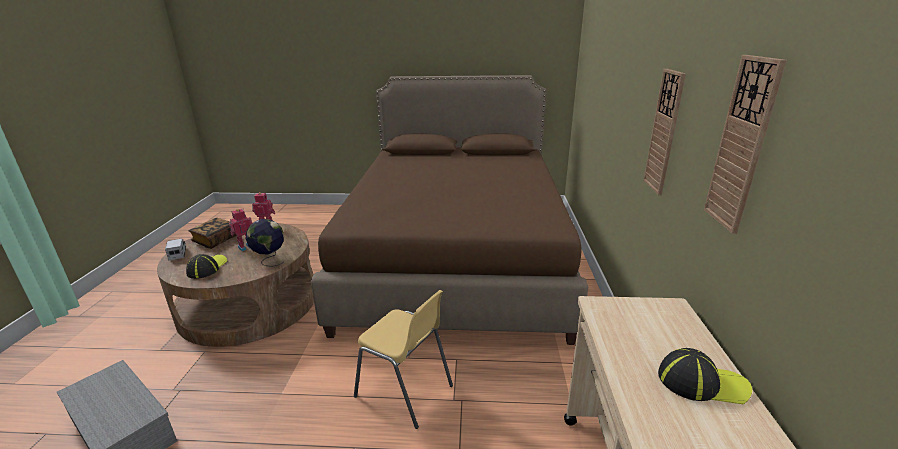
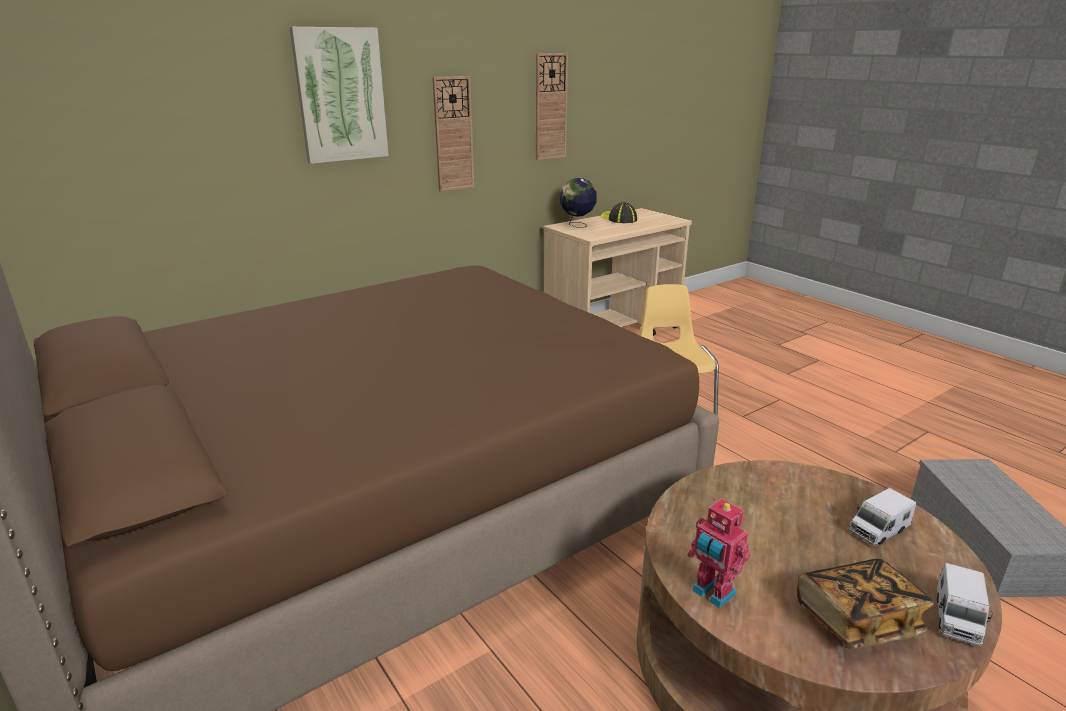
camera: 130 degrees left, 0 degrees up
(207, 268) = (878, 530): cap -> toy truck
(246, 247) = (788, 549): toy robot -> none
(270, 260) = (755, 485): globe -> globe (577, 226)
(632, 72) = (340, 95): none -> picture

